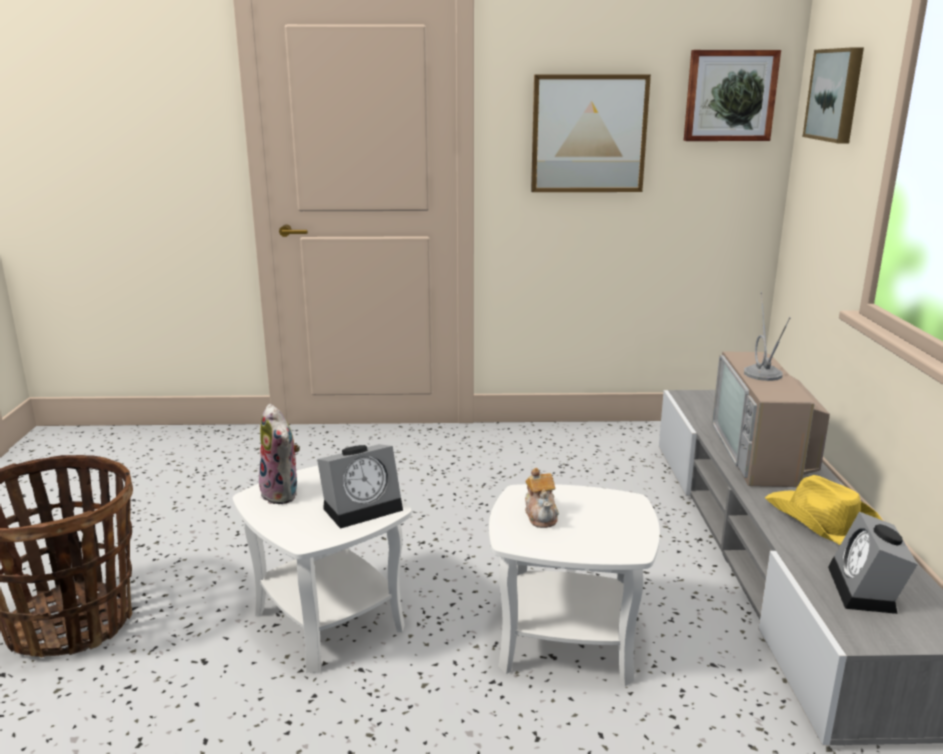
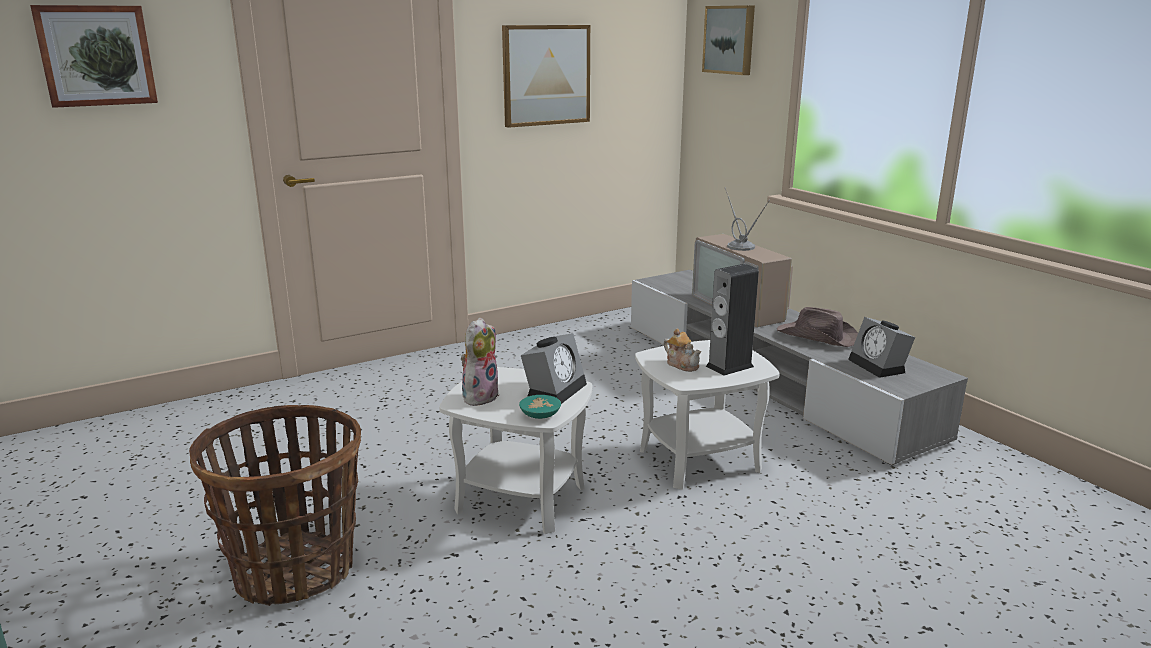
camera: 30 degrees left, 0 degrees up
(283, 494) = (479, 396): plush toy -> plush toy turned 90 degrees counterclockwise
(304, 535) = (539, 415): none -> turquoise bowl
(596, 534) = (729, 366): none -> speaker
(730, 96) = (642, 41): picture -> picture (96, 55)
(822, 521) = (818, 337): yellow hat -> brown hat

